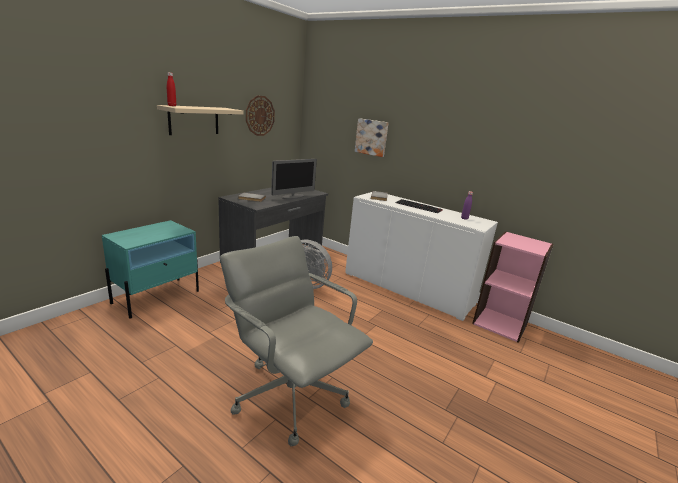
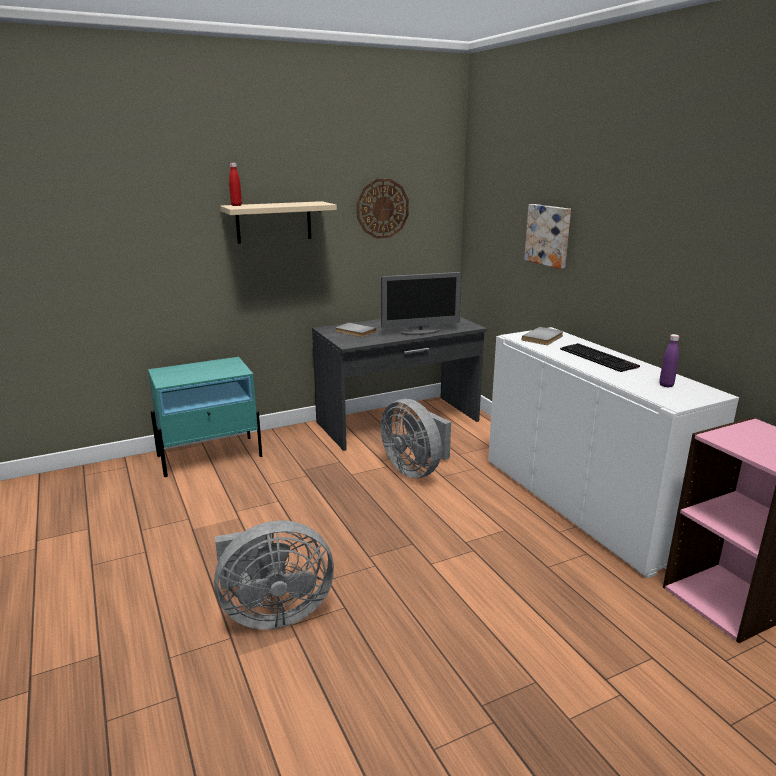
camera: 30 degrees right, 0 degrees up
(290, 394) = (272, 613): grey office chair -> grey fan

